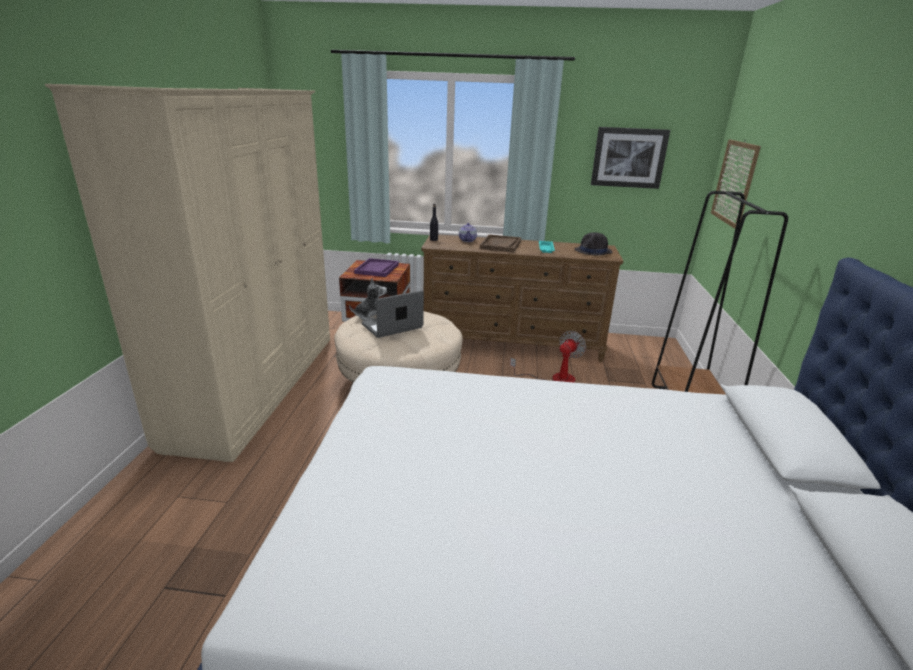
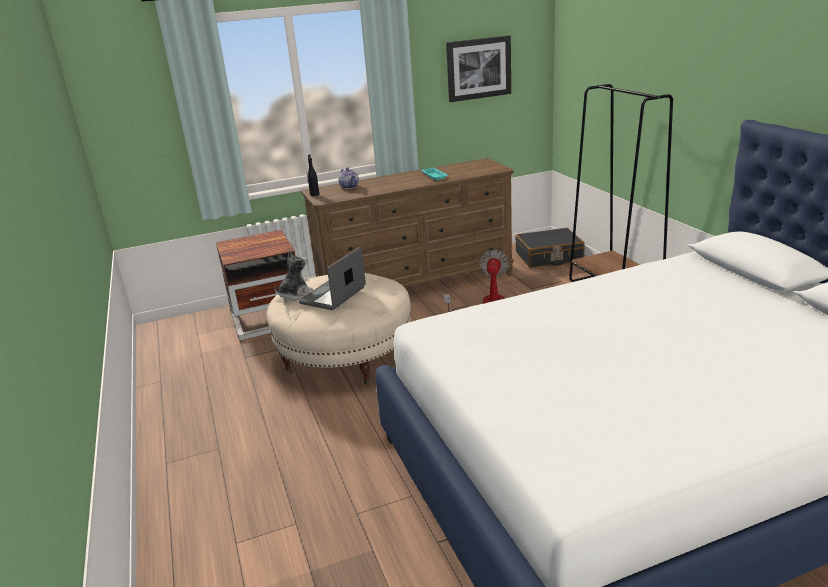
camera: 25 degrees left, 0 degrees up
(258, 385) = (193, 414): beige wardrobe -> none
(377, 269) = (254, 244): purple tray -> none
(500, 245) = (388, 183): brown tray -> none
(593, 251) = (478, 167): black hat -> none
(654, 357) = (549, 257): none -> black suitcase
(735, 181) = (585, 74): picture -> none

